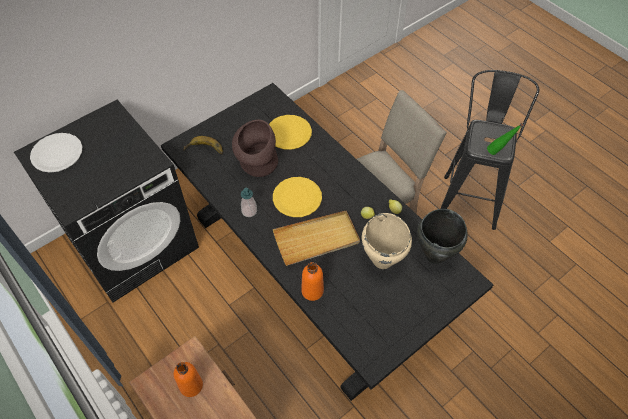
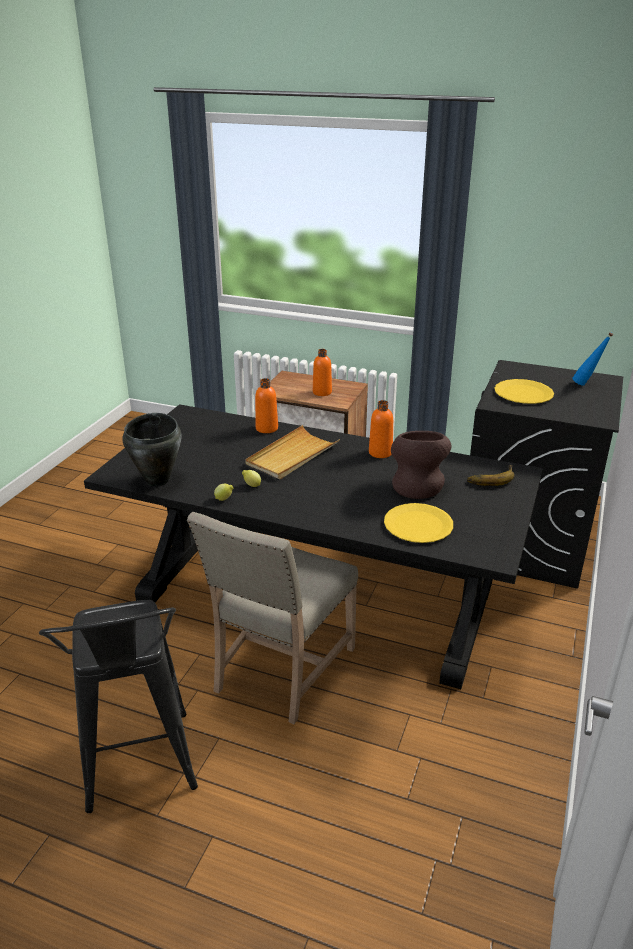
camera: 150 degrees right, 25 degrees down
(57, 153) = (586, 385): white plate -> blue bottle
(249, 211) = (380, 453): soap dispenser -> orange bottle
(297, 198) = (342, 475): yellow plate -> yellow plate (523, 393)
(382, 260) = (212, 462): beige cooking pot -> none
(498, 153) = (101, 615): green bottle -> none

